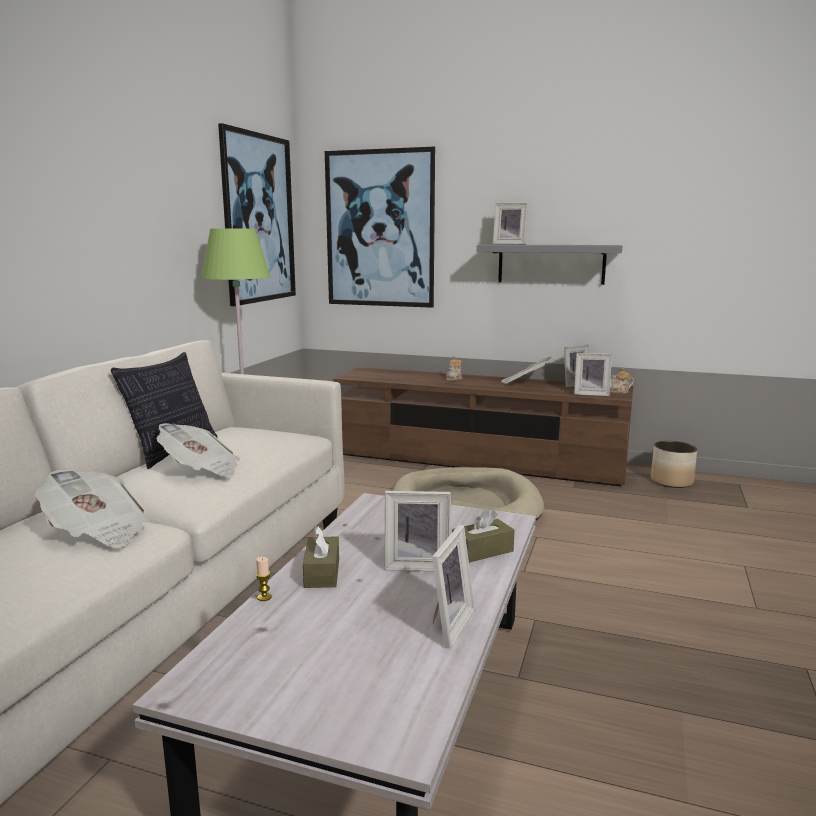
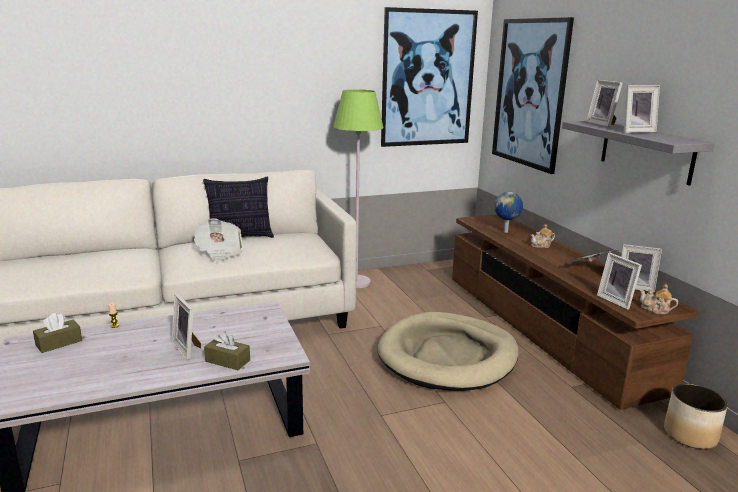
camera: 50 degrees right, 5 degrees up
(98, 532) = (119, 265): newspaper -> none
(322, 573) = (154, 328): brown tissue box -> brown tissue box (59, 343)
(402, 377) = (506, 232): none -> globe
(446, 624) = (121, 379): picture frame -> picture frame (635, 131)

